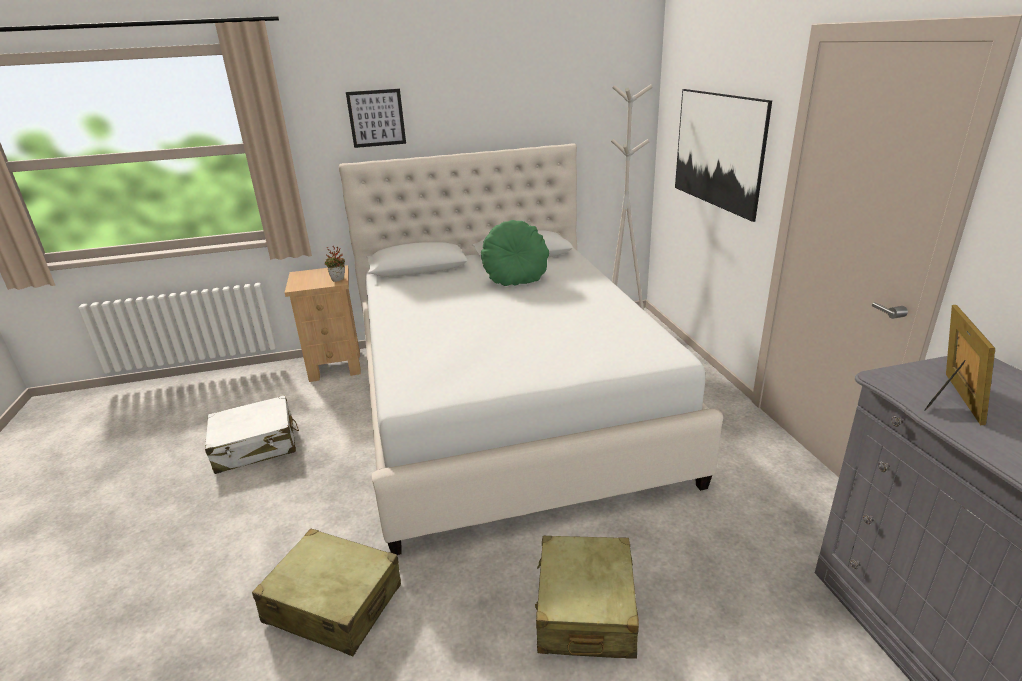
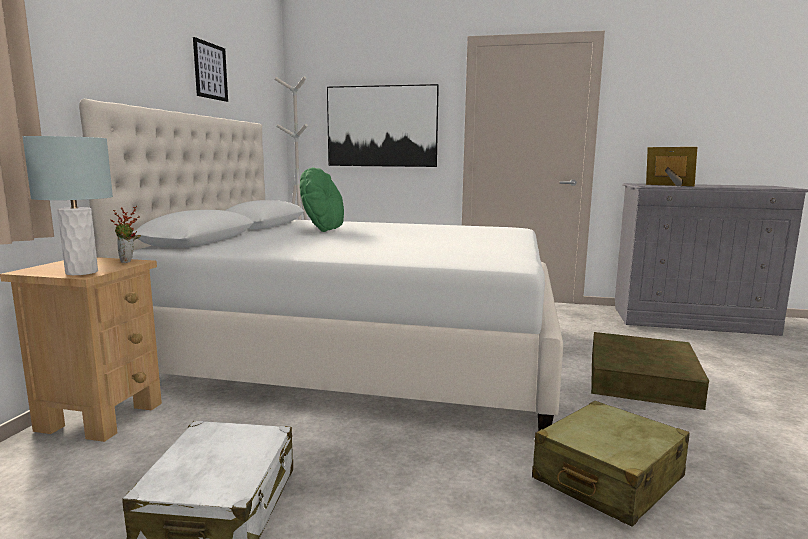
camera: 65 degrees left, 15 degrees down
(300, 284) = (81, 272): none -> grey table lamp
(376, 118) = (109, 50): picture -> picture (210, 71)
(585, 610) = (642, 379): beige suitcase -> brown storage box

